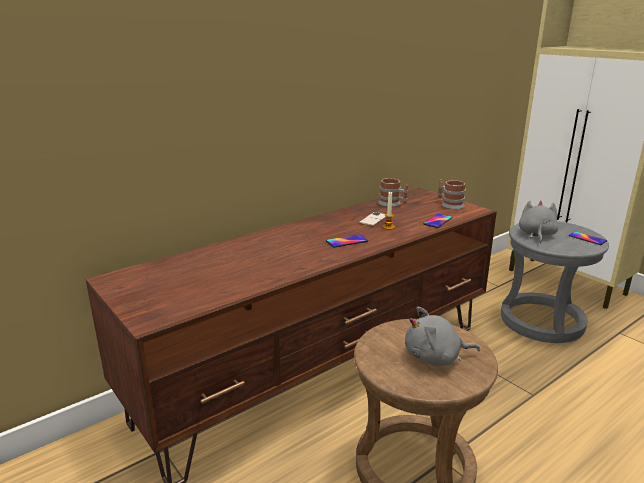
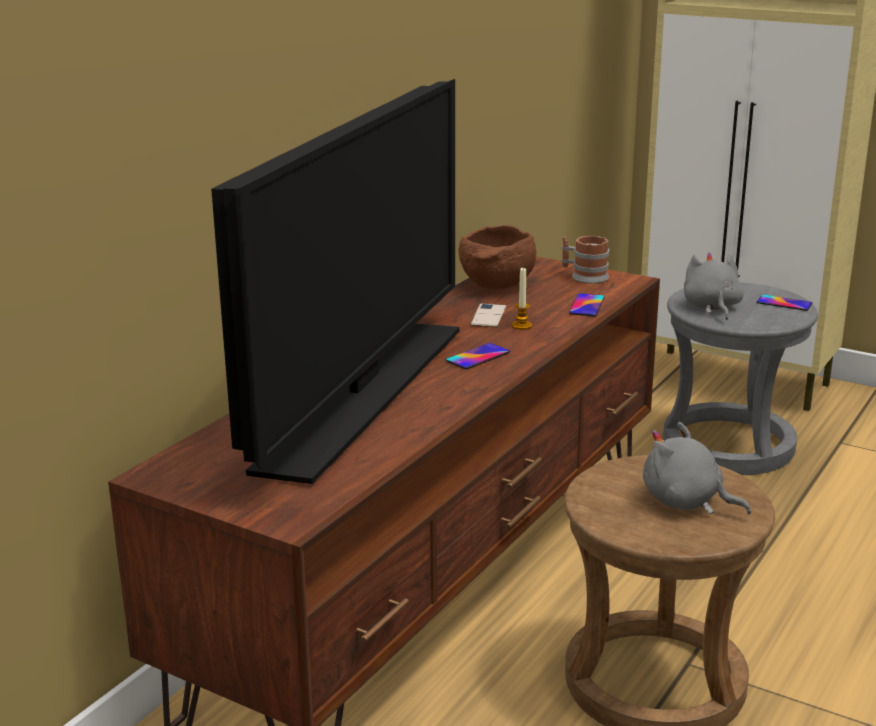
camera: 20 degrees left, 0 degrees up
(262, 253) = (363, 395): none -> television
(393, 204) = (497, 287): mug -> brown bowl
(435, 358) = (686, 502): grey plush toy -> grey plush toy turned 60 degrees clockwise

